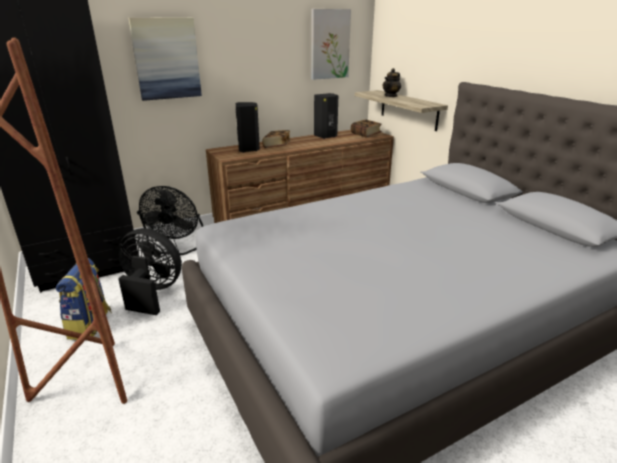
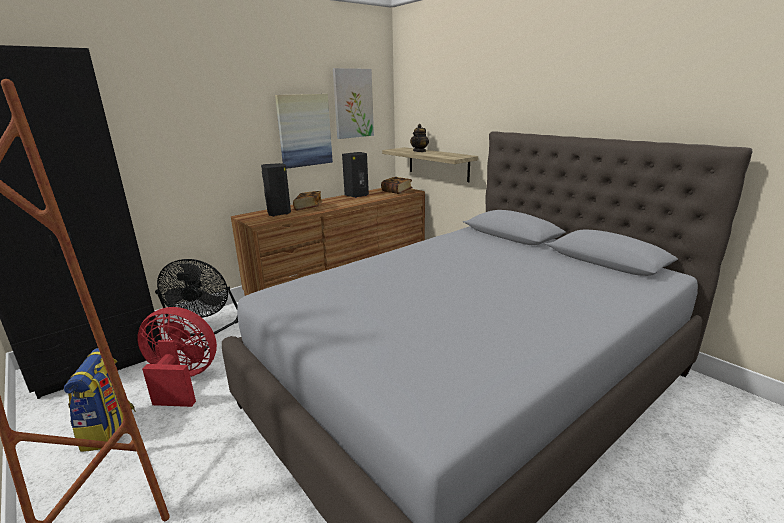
camera: 10 degrees left, 5 degrees down
(152, 292) = (182, 381): black fan -> red fan
(166, 59) = (181, 120): picture -> picture (304, 130)

